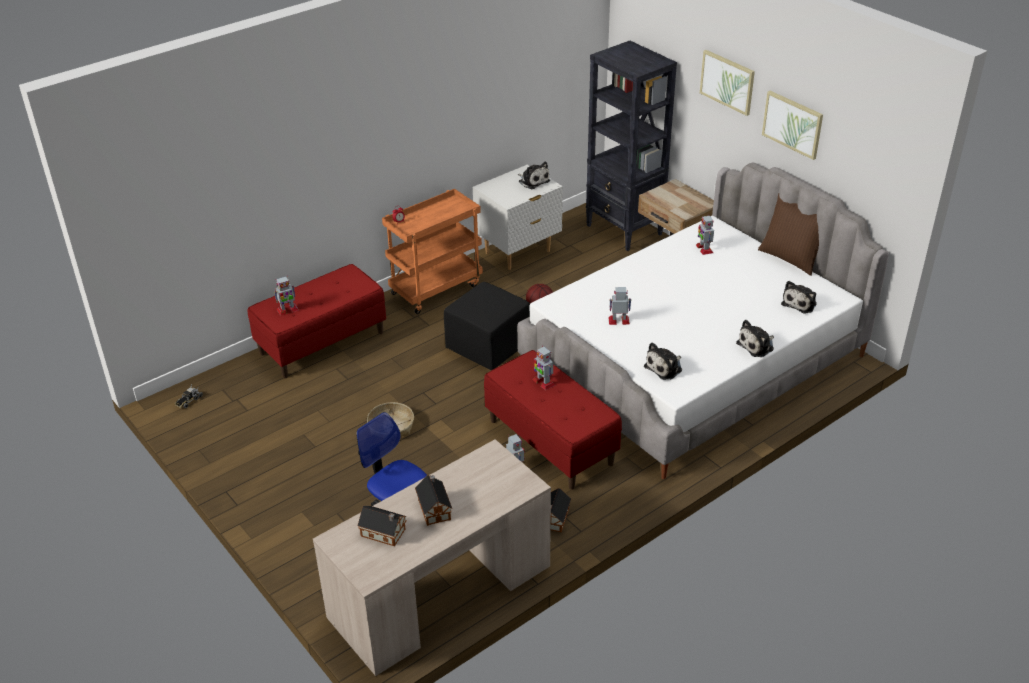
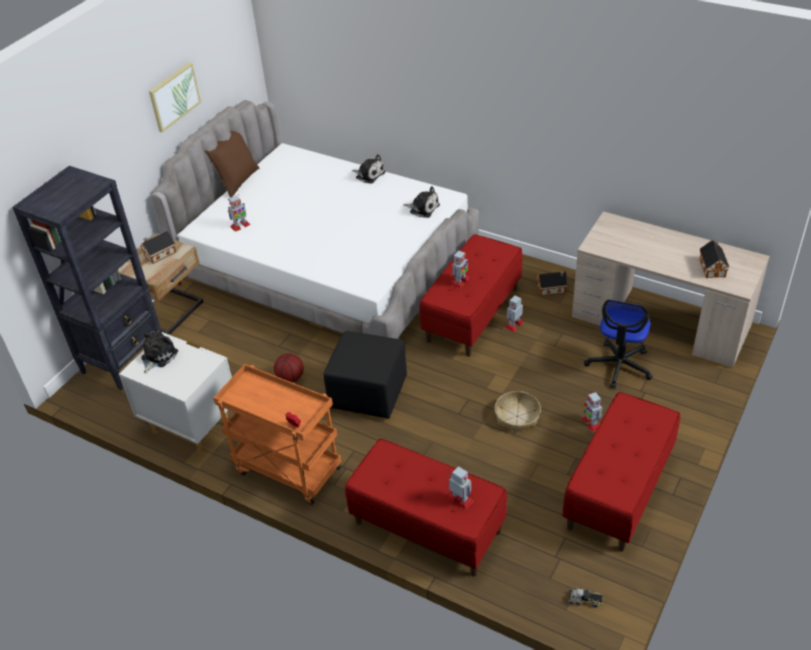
camera: 110 degrees left, 5 degrees up
(259, 459) = (618, 491): none -> red bench
(434, 508) = (669, 253): toy house -> toy house (159, 254)
(619, 320) = (374, 244): toy robot -> toy robot (591, 422)
(727, 82) = (114, 127): picture -> none
(800, 303) = (301, 166): plush toy -> none

